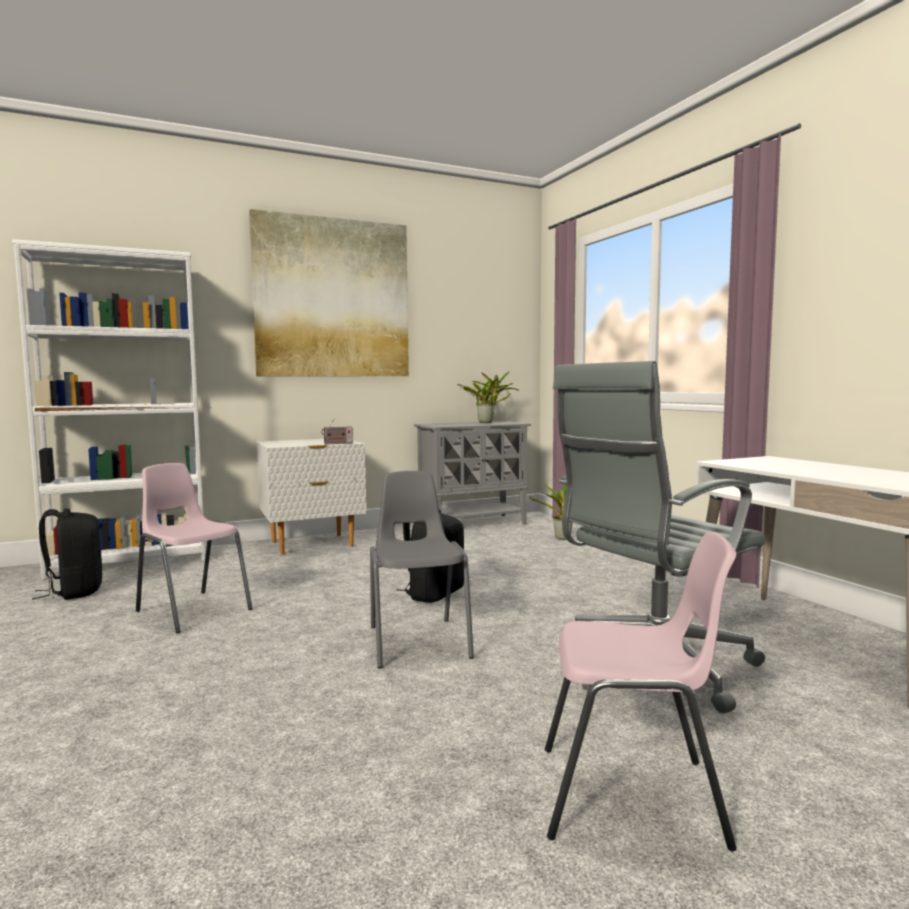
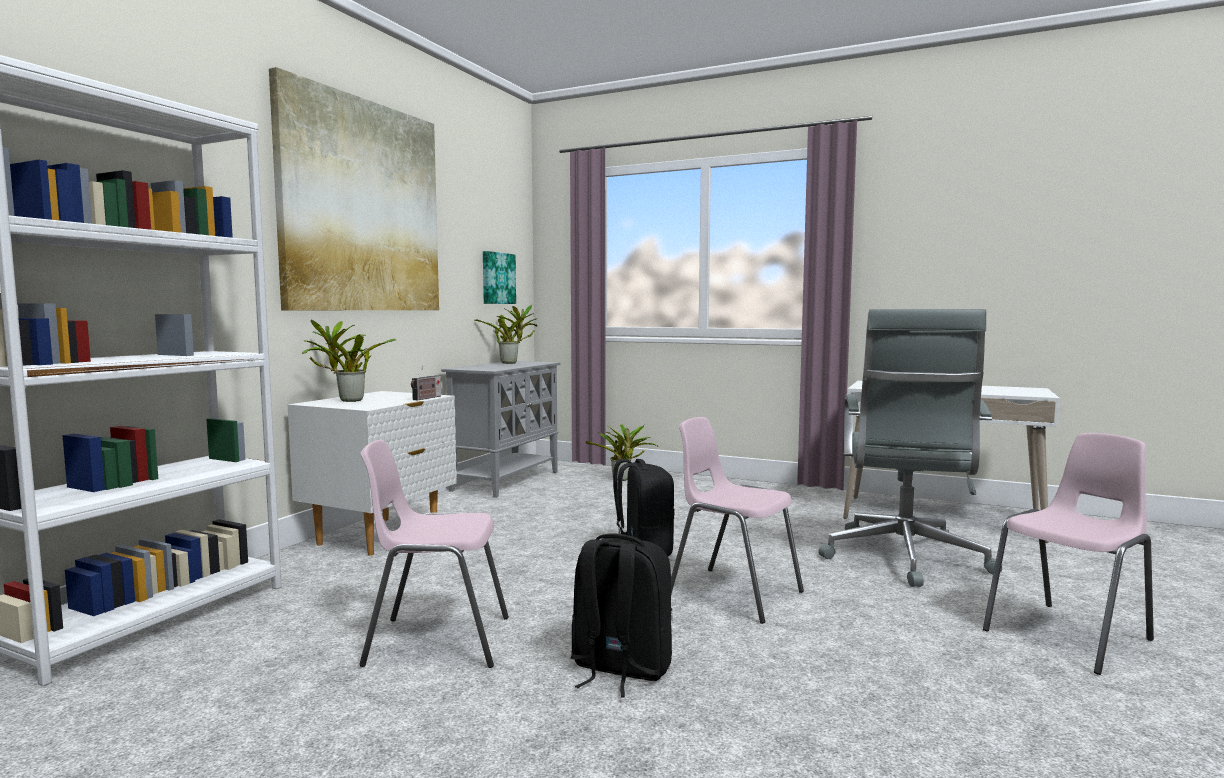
camera: 40 degrees left, 0 degrees up
(74, 592) = (174, 680): black backpack -> black backpack (619, 669)
(291, 441) = (348, 401): none -> potted plant
(418, 641) = (733, 593): grey chair -> pink chair
(488, 348) = (497, 278): none -> picture

